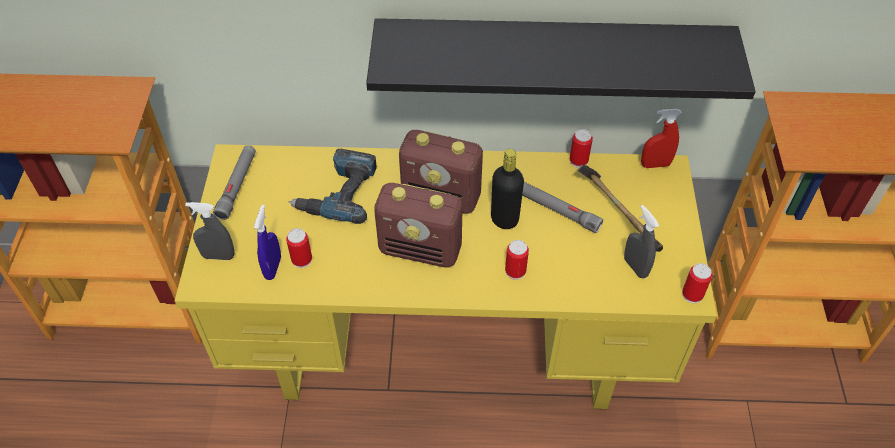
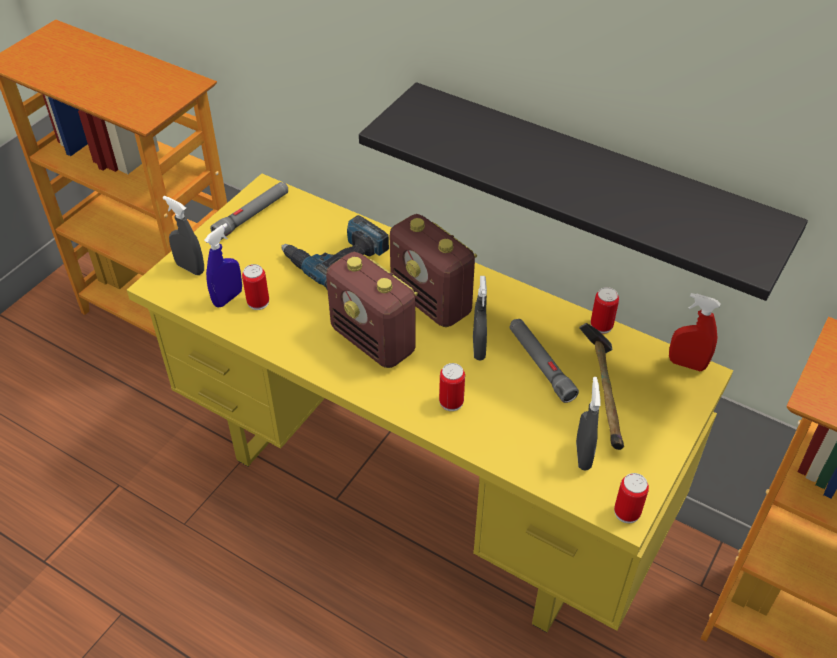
camera: 30 degrees right, 5 degrees down
(504, 219) = (478, 348): black bottle -> grey spray bottle

